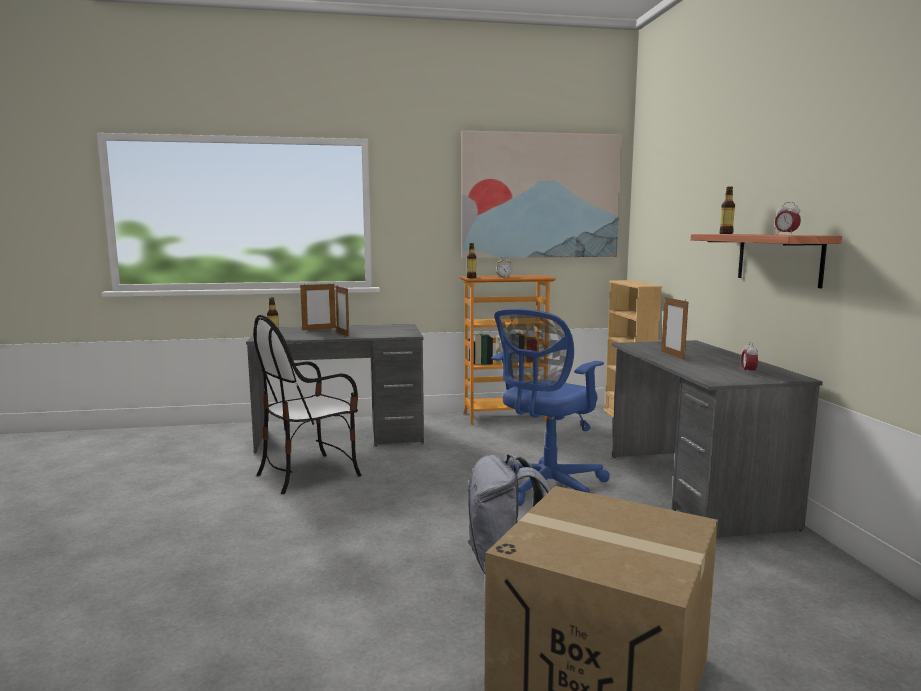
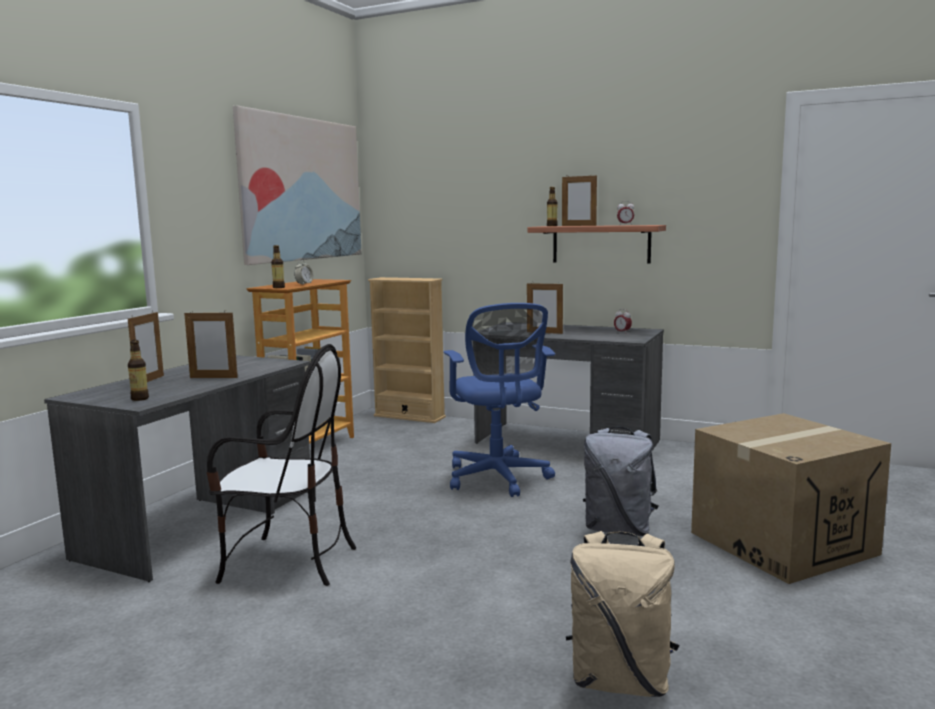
camera: 55 degrees left, 0 degrees up
(210, 640) = (620, 680): none -> beige backpack
(309, 473) = (287, 563): chair -> chair turned 75 degrees counterclockwise
(745, 234) = (578, 225): none -> picture frame

